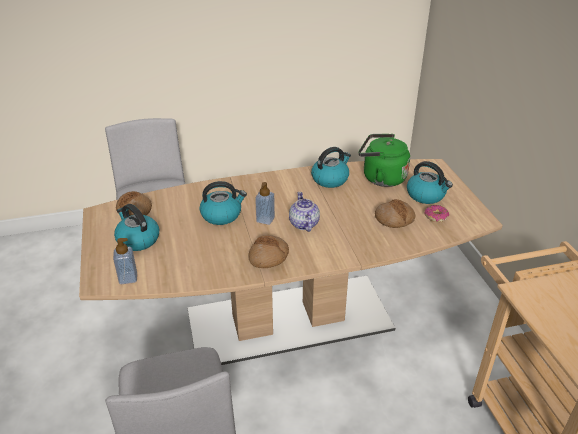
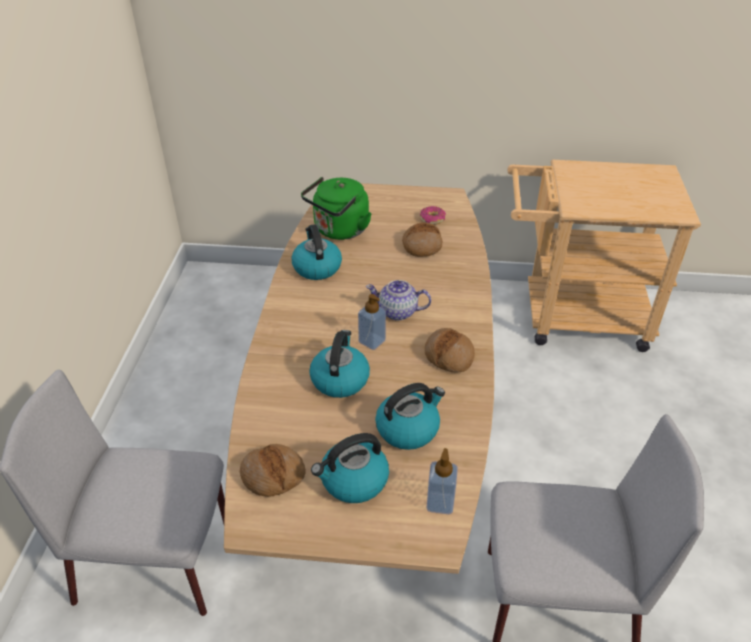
camera: 70 degrees left, 5 degrees up
(426, 195) = (391, 213): kettle -> kettle (408, 428)

